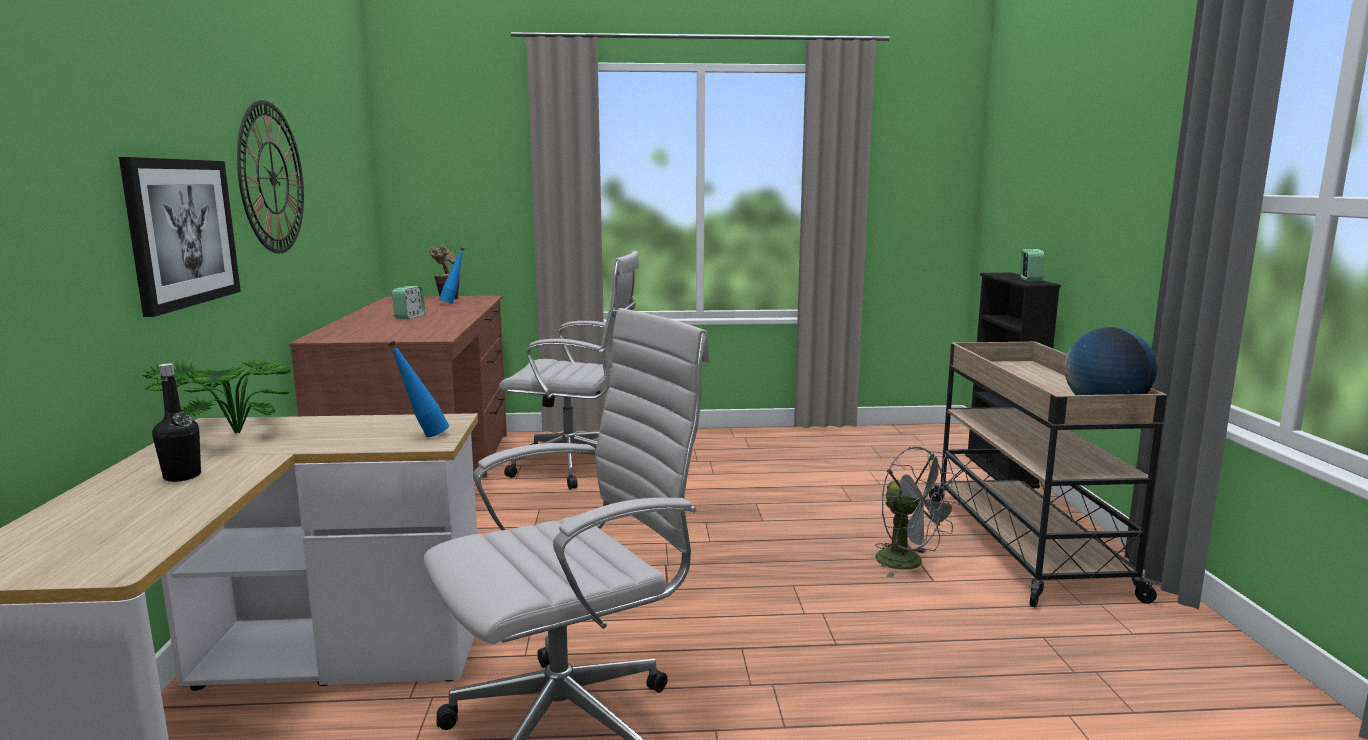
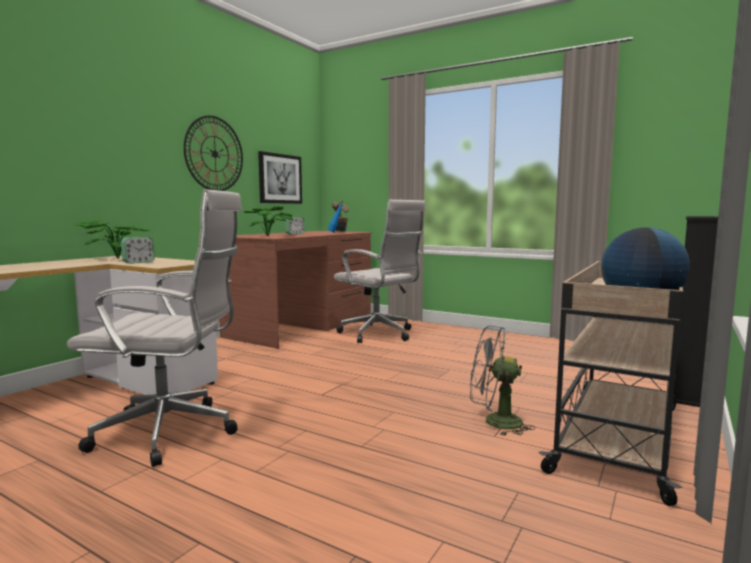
camera: 35 degrees right, 5 degrees down
(182, 232) = (132, 169): picture -> picture (280, 179)
(182, 476) = (57, 264): black bottle -> none
(397, 330) = (270, 235): none -> potted plant
(422, 436) = (165, 264): blue bottle -> none
(909, 563) = (494, 422): grey fan -> grey fan turned 105 degrees clockwise
(1030, 280) = (708, 216): alarm clock -> alarm clock (138, 262)

